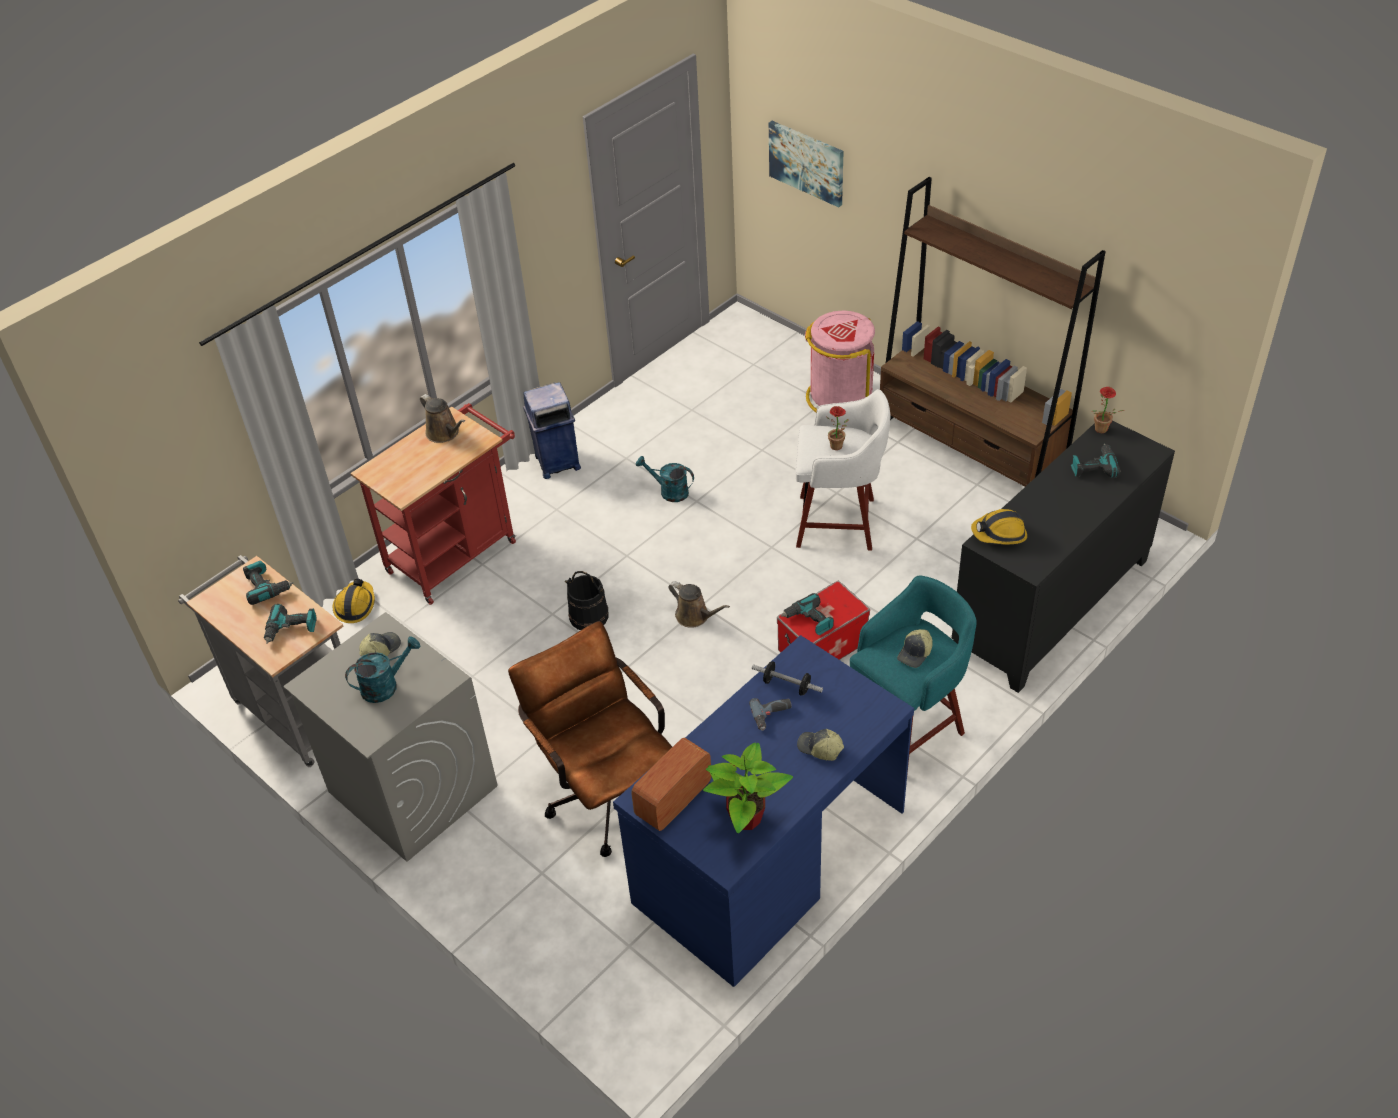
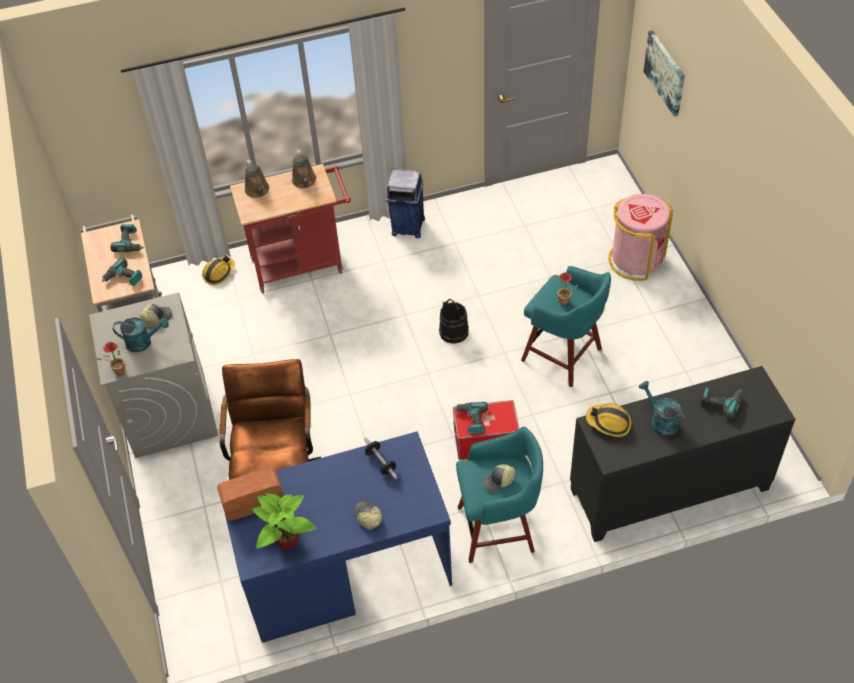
camera: 30 degrees right, 5 degrees up
(588, 616) = (351, 347): black bucket -> black bucket (453, 332)
(669, 491) = (465, 280): turquoise watering can -> turquoise watering can (660, 421)
(695, 616) = (418, 379): brown watering can -> brown watering can (258, 190)
(772, 716) = (356, 479): power drill -> none
(839, 523) = (563, 356): white stool -> turquoise stool
(969, 452) = (699, 344): brown bookcase -> none
(1100, 431) = (750, 377): potted plant -> potted plant (118, 372)

